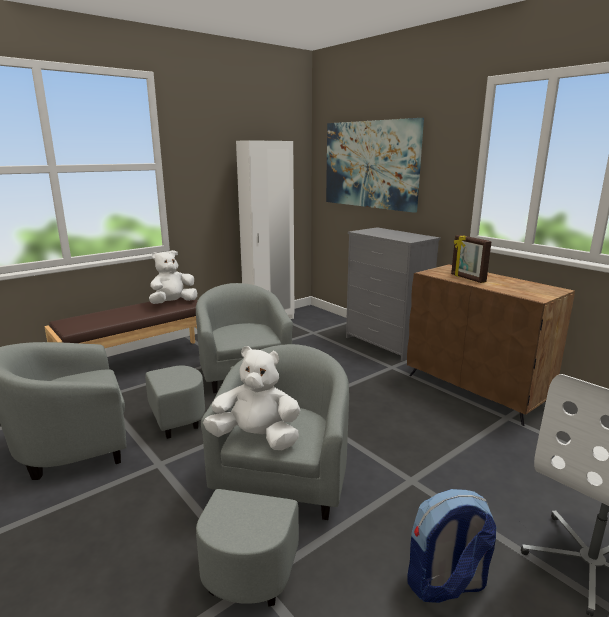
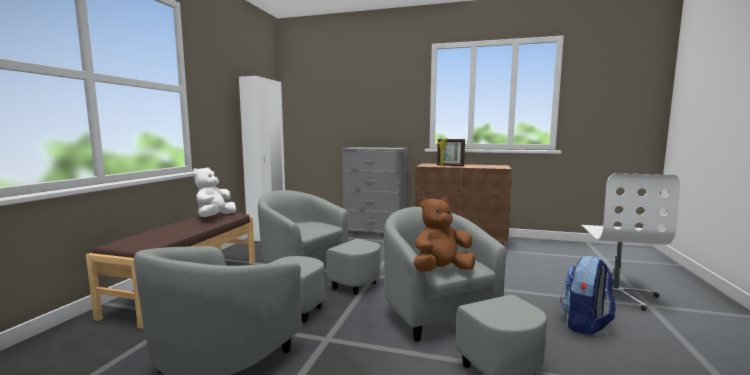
camera: 35 degrees left, 10 degrees down
(256, 438) = (441, 271): white plush toy -> brown plush toy
(370, 164) = (342, 102): picture -> none

